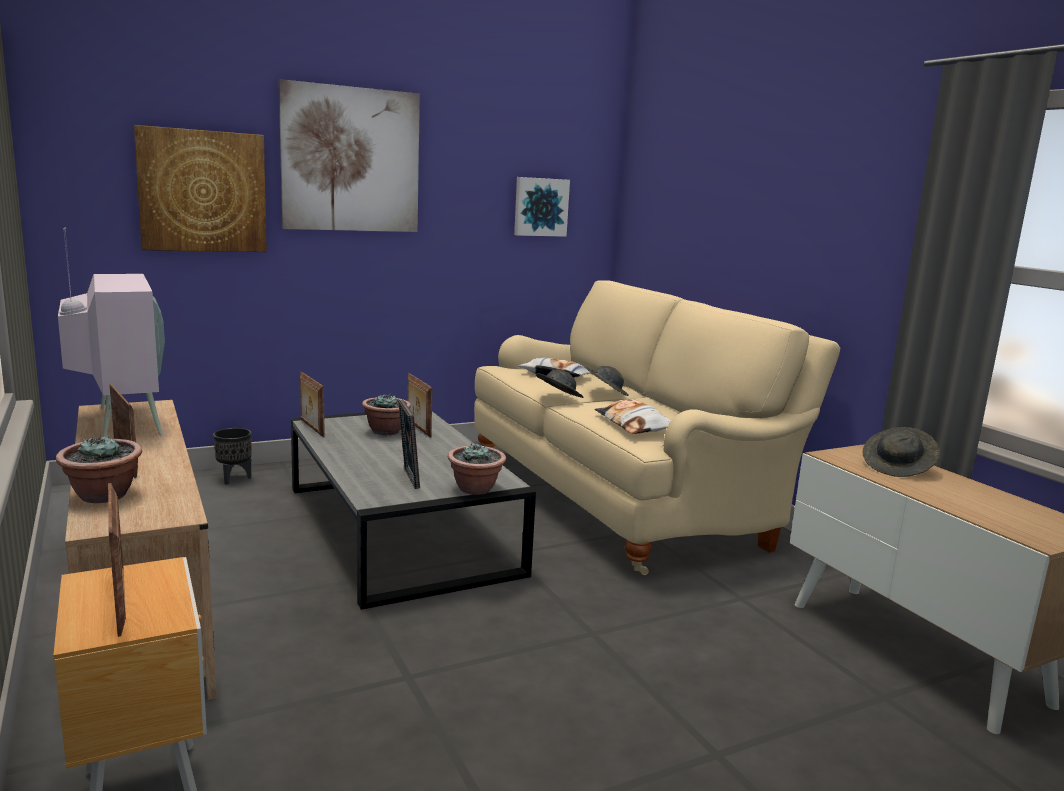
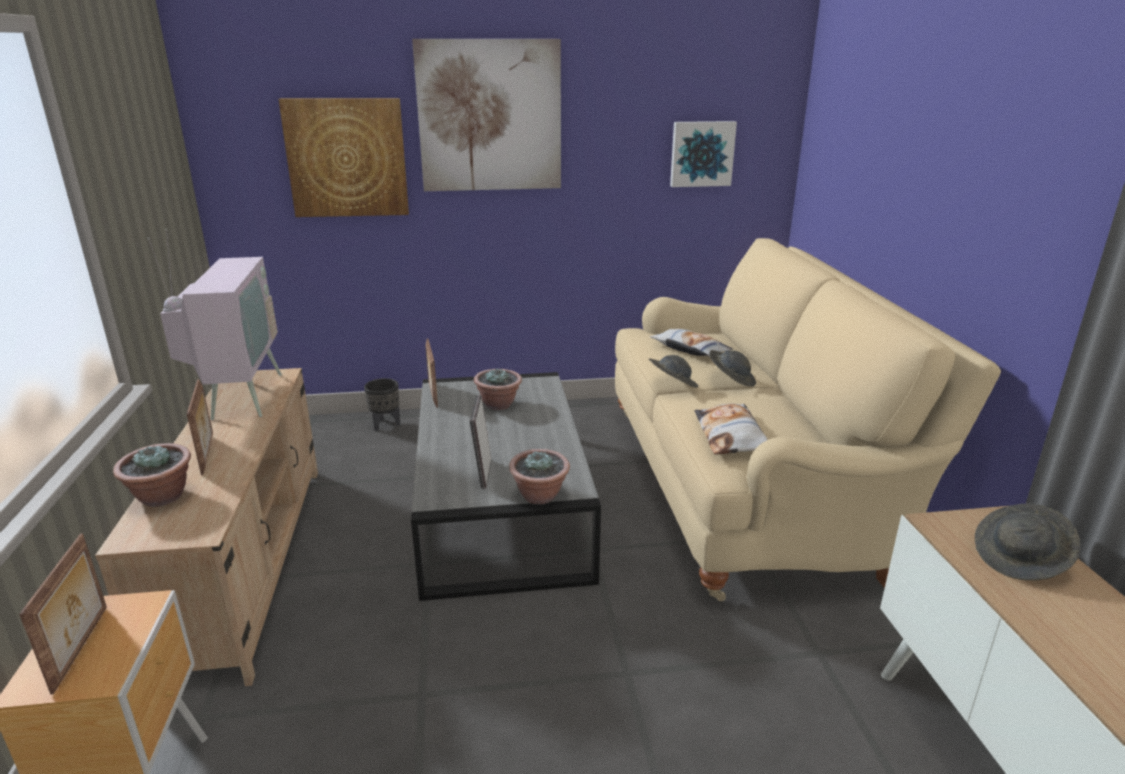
camera: 20 degrees right, 10 degrees up
(417, 428) = (531, 402): picture frame -> none

